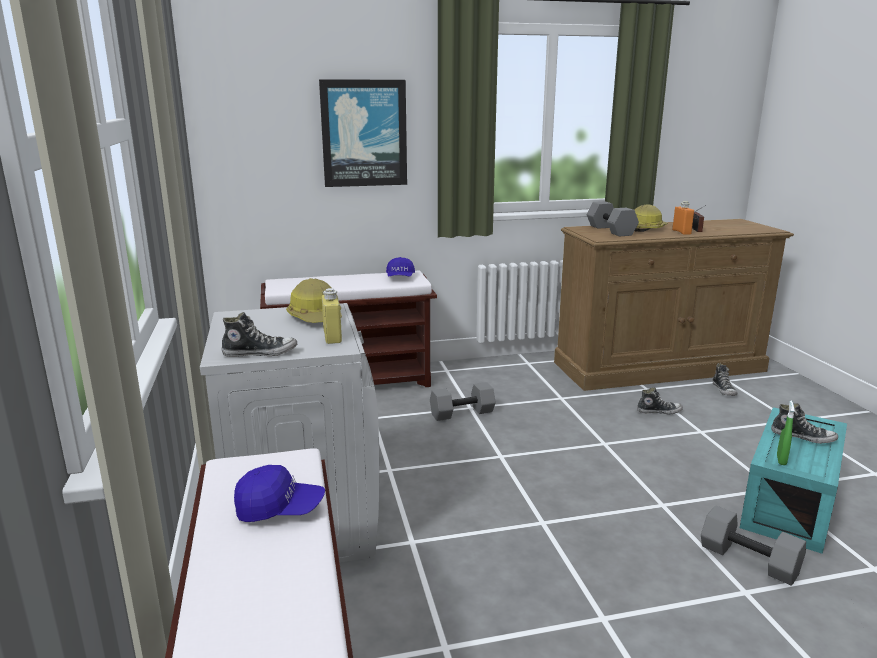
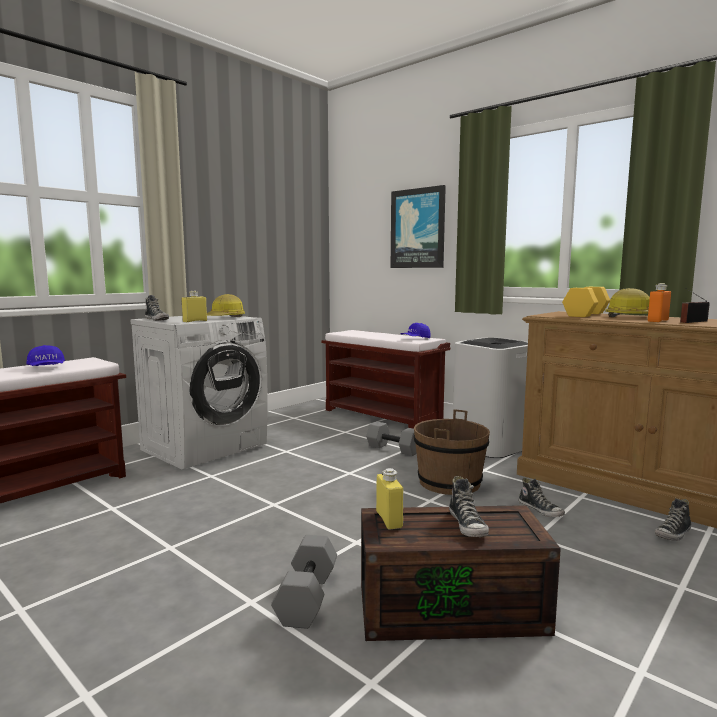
camera: 55 degrees right, 10 degrees down
(507, 372) = (490, 445): none -> white trash can
(575, 421) = (449, 483): none -> brown bucket
(609, 230) = (585, 314): grey dumbbell -> yellow dumbbell
(781, 460) = (389, 520): green spray bottle -> yellow bottle
(787, 502) = (452, 606): turquoise storage box -> brown storage box

